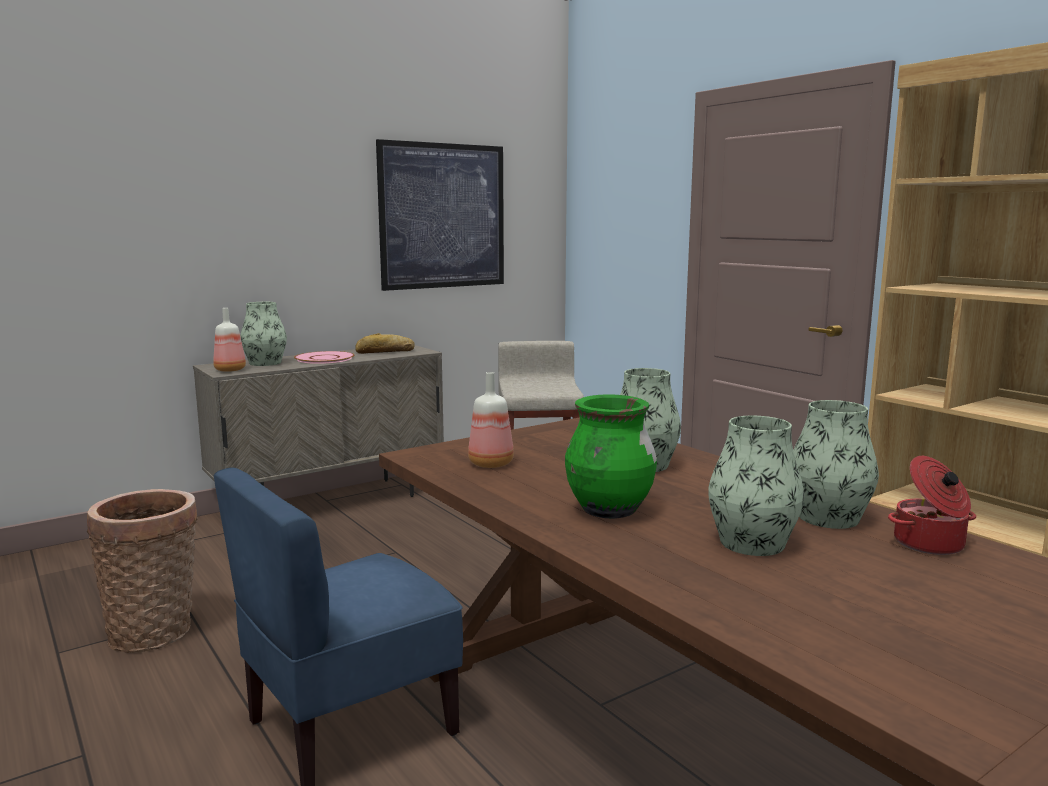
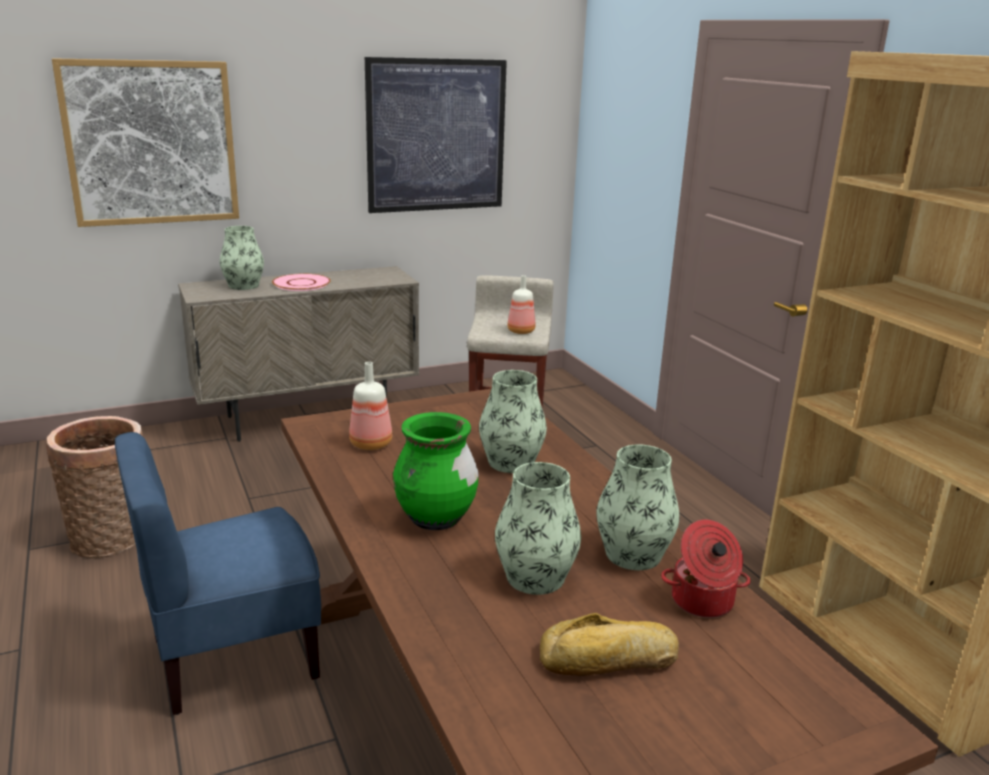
camera: 10 degrees right, 10 degrees up
(167, 219) = (151, 143): none -> picture
(229, 370) = (206, 293): bottle -> bottle (520, 331)
(385, 351) = (365, 277): bread -> bread (609, 661)

